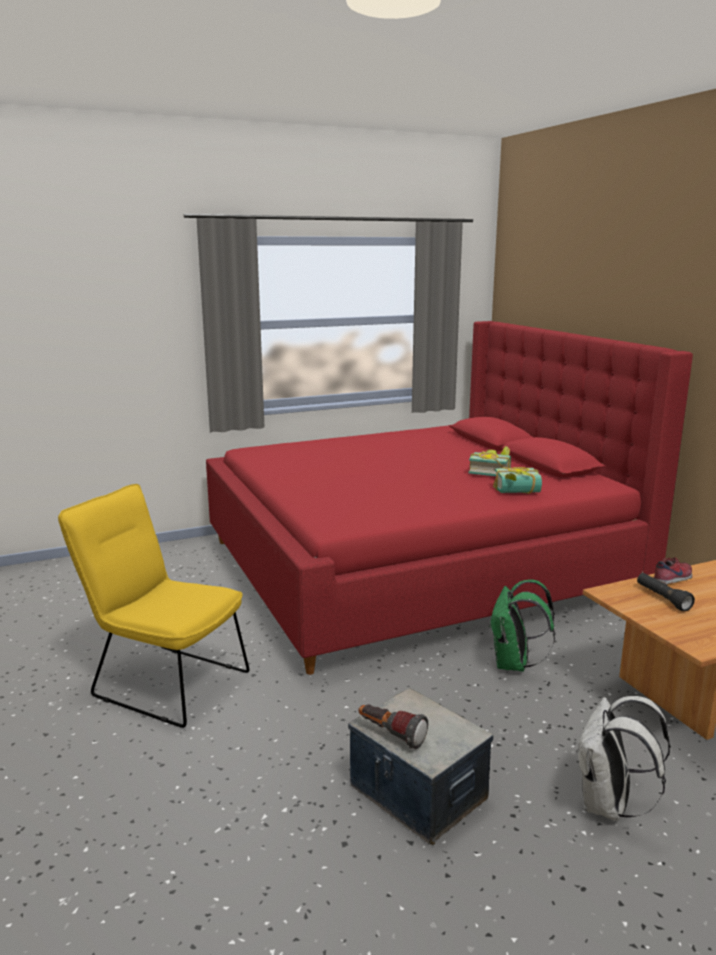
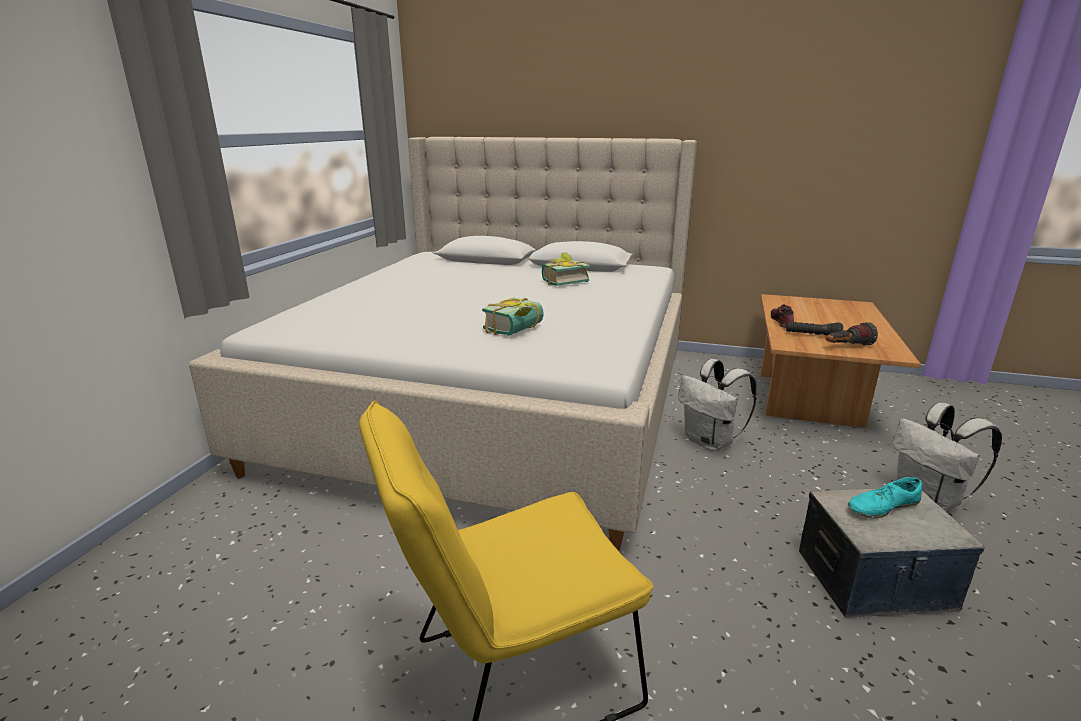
camera: 50 degrees left, 5 degrees up
(390, 735) = (899, 537): flashlight -> flashlight (846, 347)
(418, 566) = (497, 403): red bed -> beige bed
(428, 721) = (882, 506): none -> turquoise shoe
(514, 664) = (710, 442): green backpack -> white backpack
(518, 492) = (626, 289): book -> book (518, 330)

